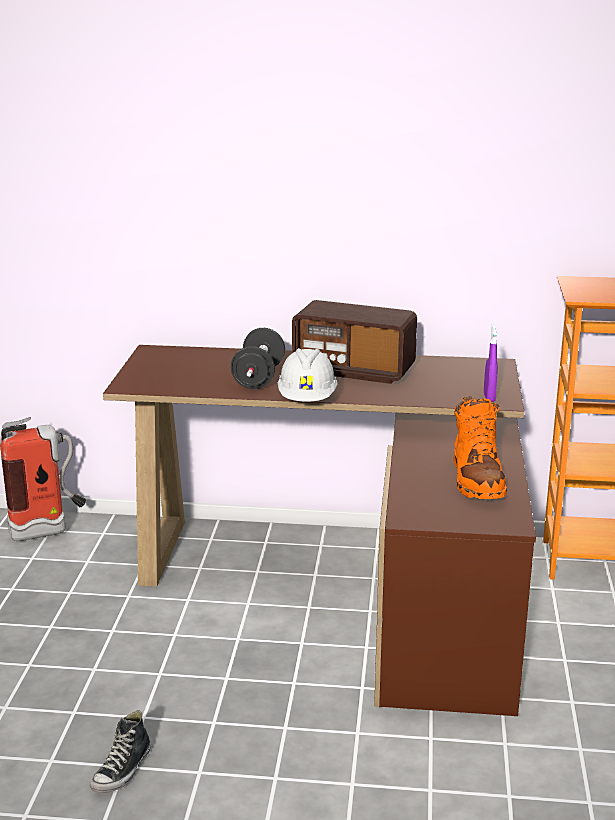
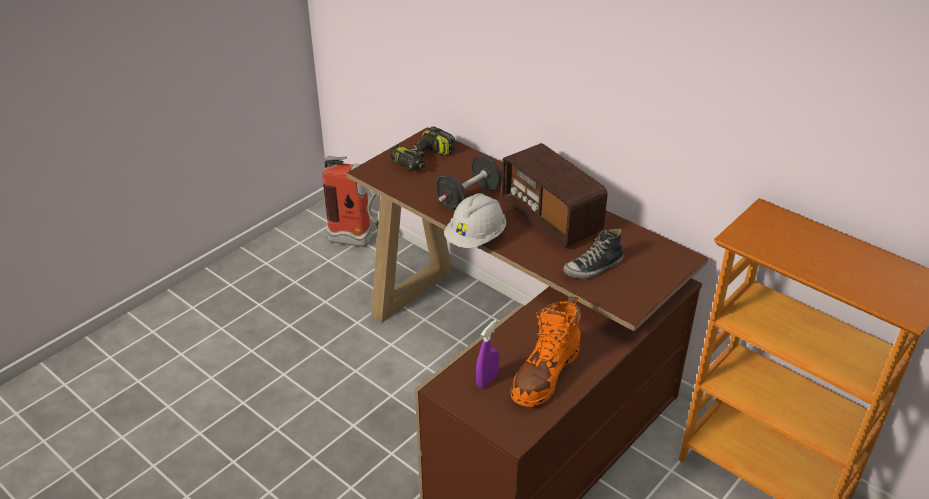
camera: 35 degrees right, 15 degrees up
(122, 771) = (229, 464): shoe -> shoe (593, 268)
(172, 365) = (423, 160): none -> power drill
(489, 397) = (624, 296): purple spray bottle -> purple spray bottle (487, 381)

